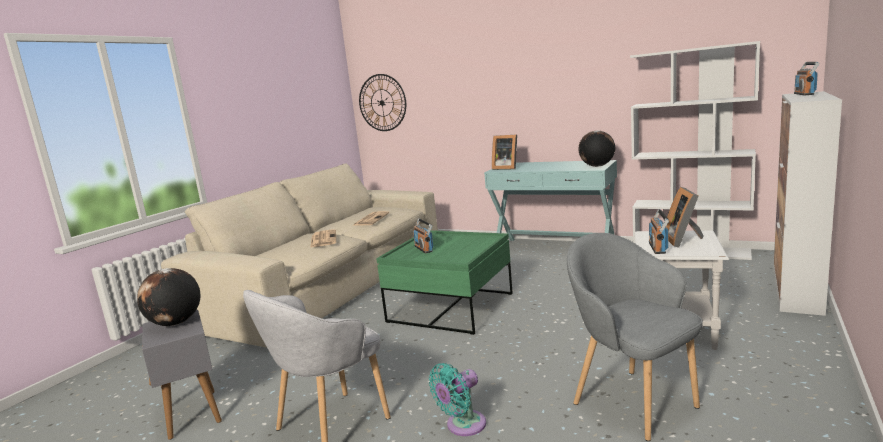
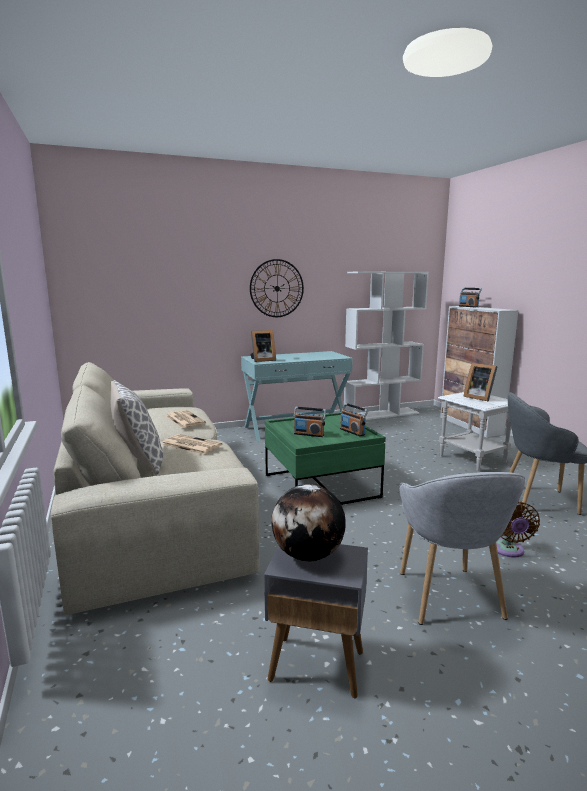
camera: 50 degrees left, 0 degrees up
(277, 244) = (139, 461): none -> pillow
(382, 102) = (96, 292): wall clock -> wall clock (277, 288)
(462, 426) = (508, 550): turquoise fan -> brown fan
(597, 166) = (336, 355): globe -> none
(657, 247) = (480, 403): radio -> radio (352, 432)

